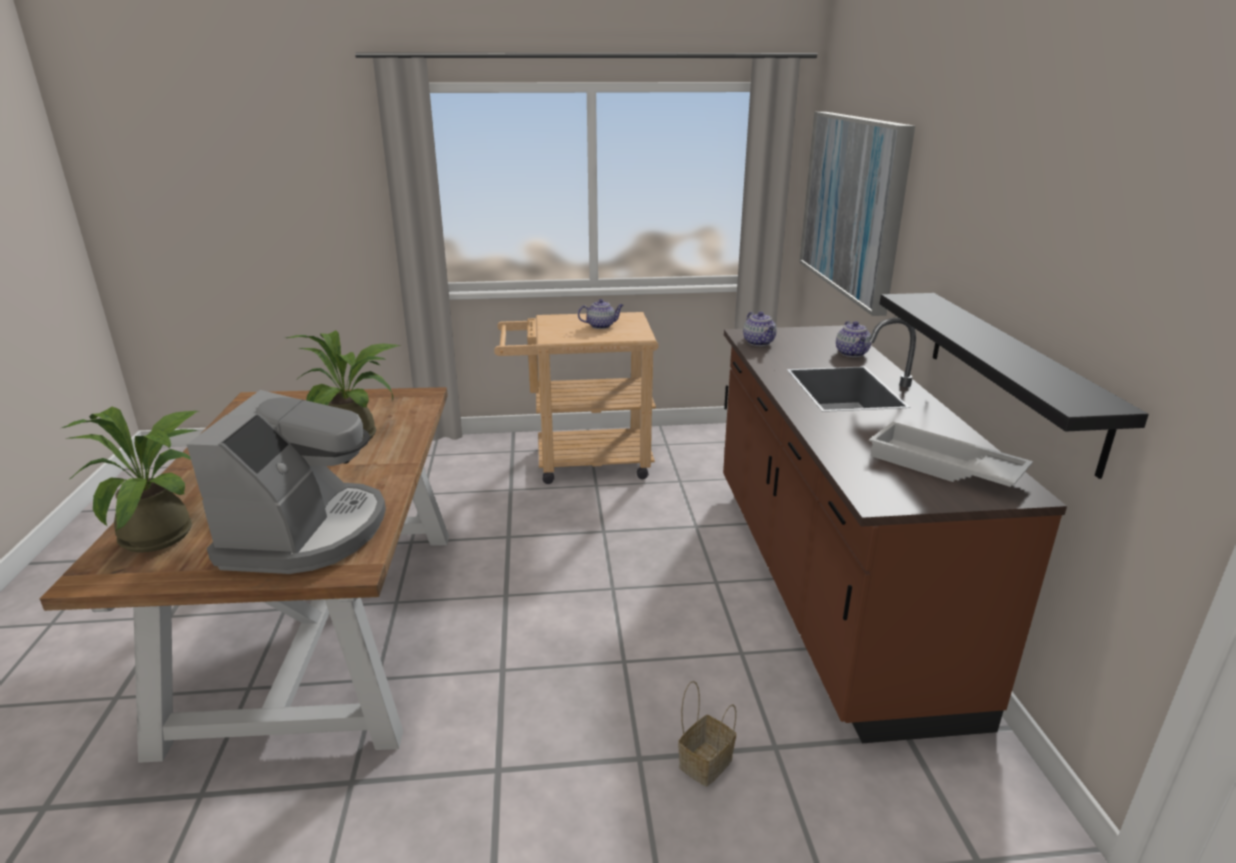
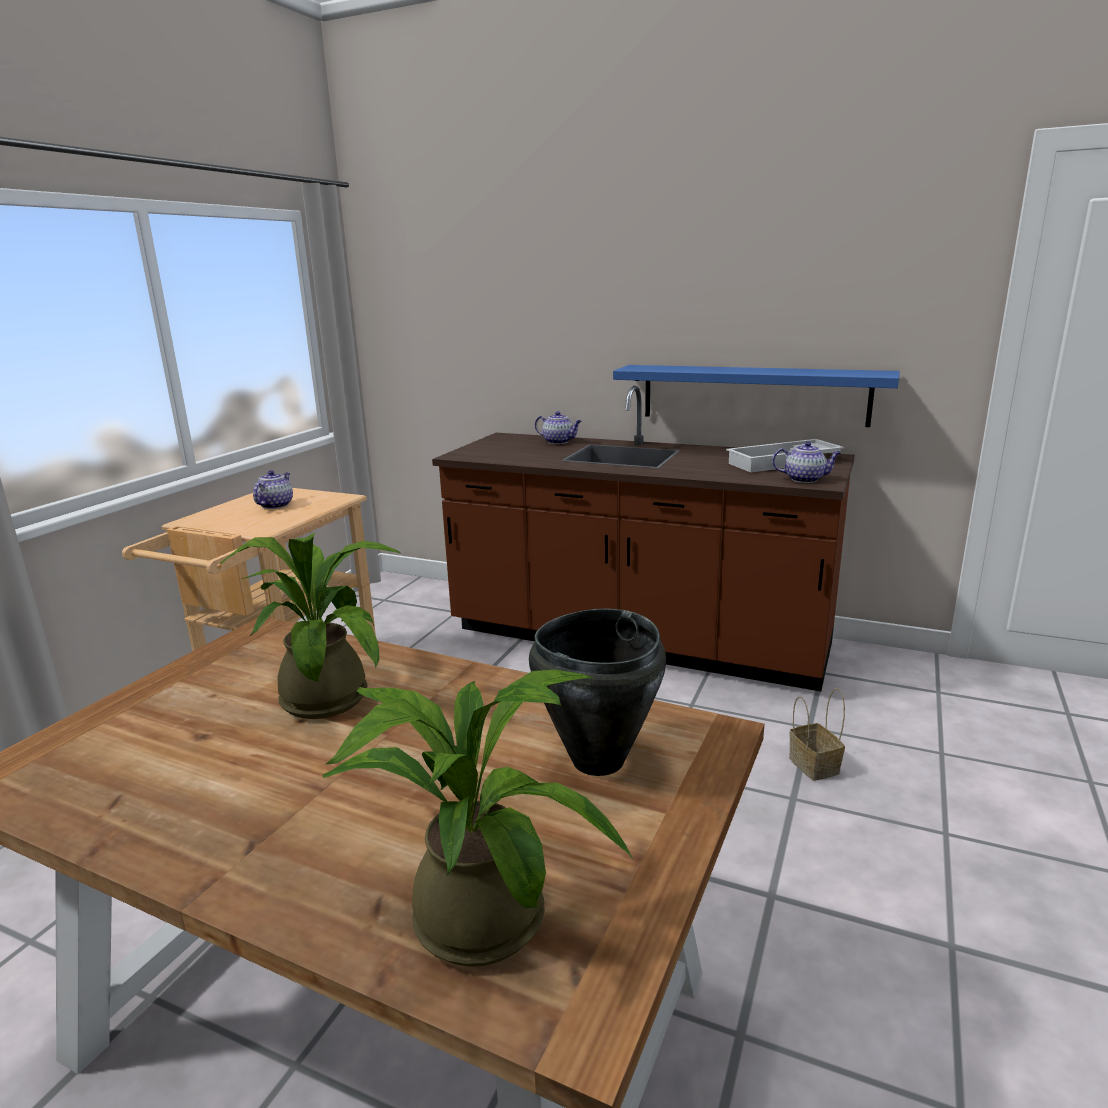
camera: 60 degrees left, 5 degrees down
(306, 532) = (596, 760): coffee machine -> black cooking pot
(759, 343) = (488, 456): teapot -> teapot (805, 479)
(854, 205) = (458, 322): picture -> none
(1011, 374) = (753, 394): black shelf -> blue shelf

